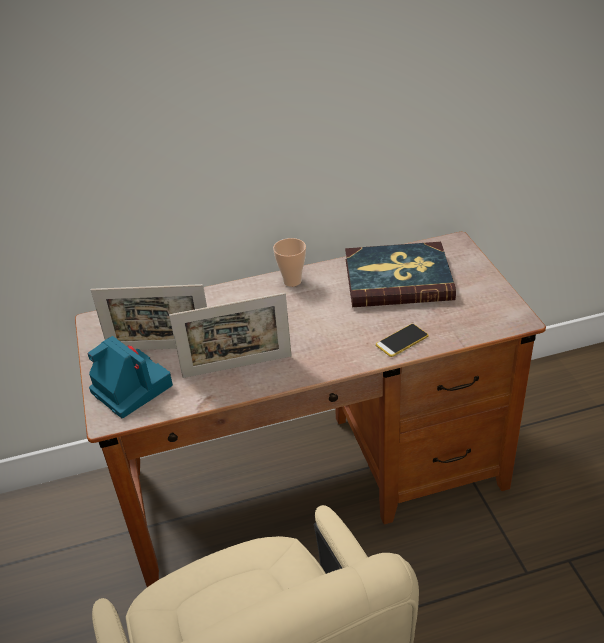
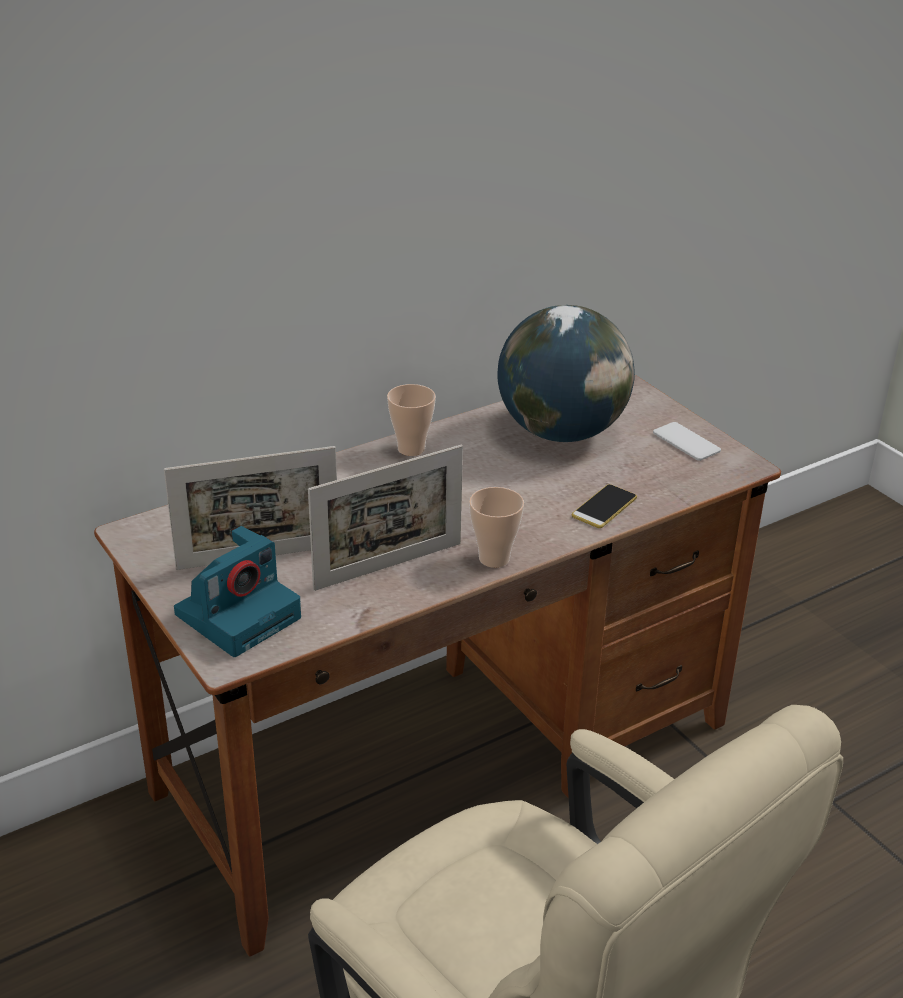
camera: 20 degrees left, 5 degrees down
(130, 388) = (239, 614): camera -> camera turned 105 degrees clockwise
(308, 370) = (494, 558): none -> cup
(398, 279) = (560, 432): book -> globe
(484, 297) = (686, 442): none -> phone

